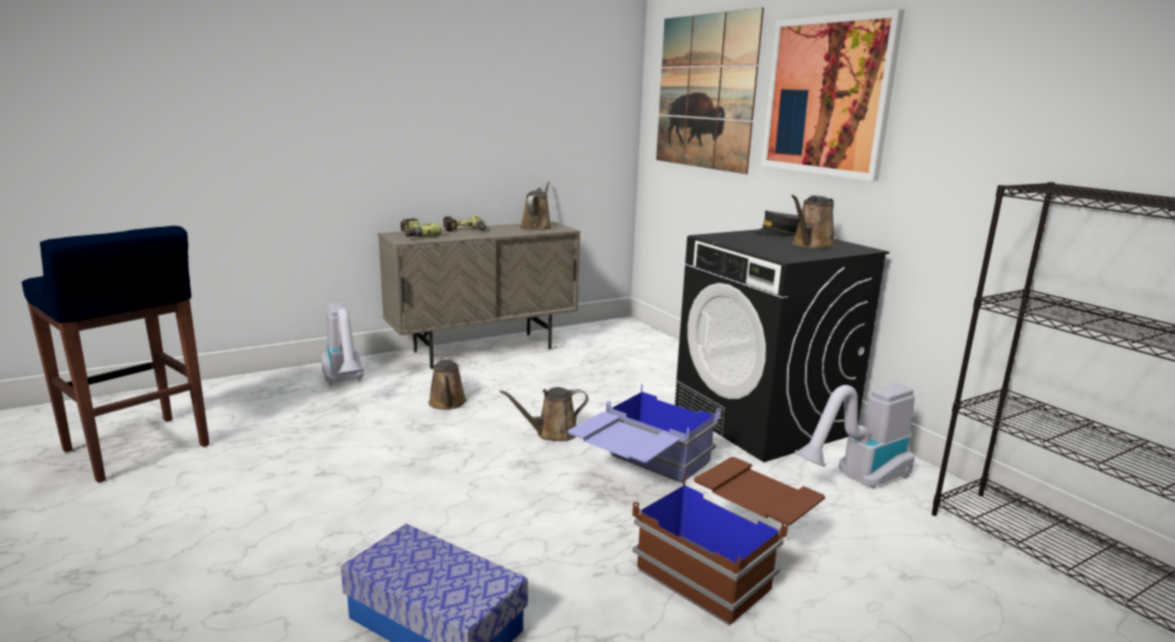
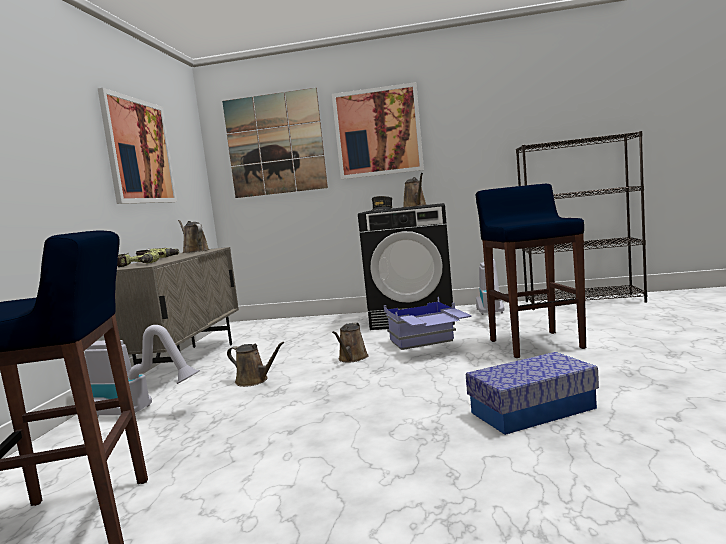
camera: 50 degrees left, 10 degrees down
(492, 97) = (139, 151): none -> picture
(727, 562) = (535, 344): brown storage box -> blue stool

